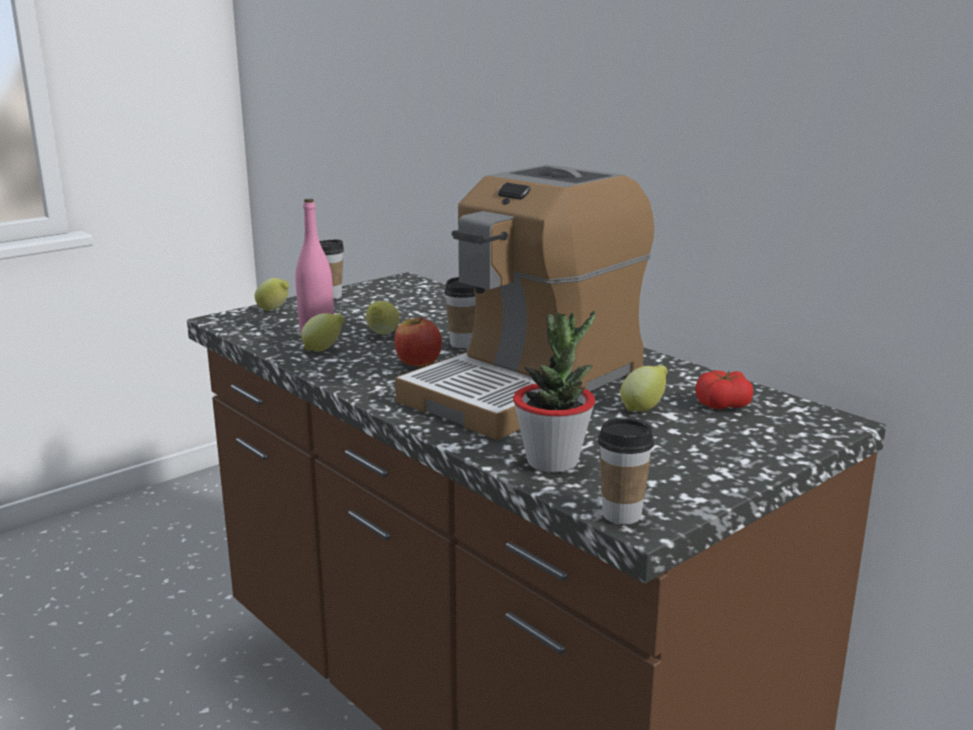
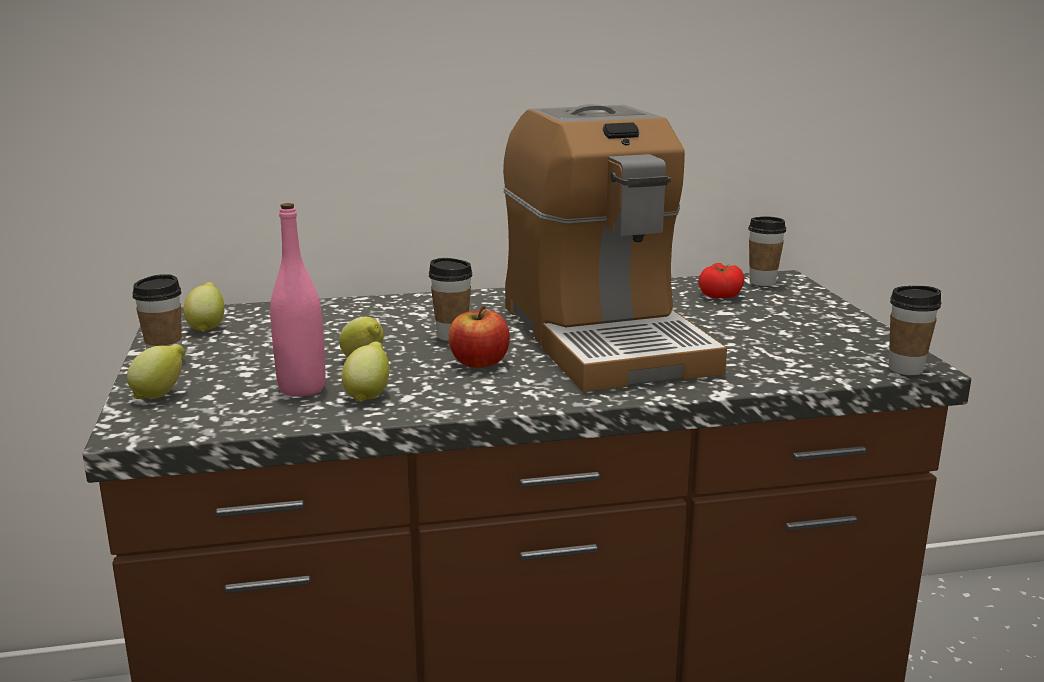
camera: 60 degrees left, 0 degrees up
(552, 461) = (788, 366): potted plant -> none
(643, 408) = (702, 316): lemon -> lemon (207, 327)
(801, 415) = (762, 282): none -> cup

